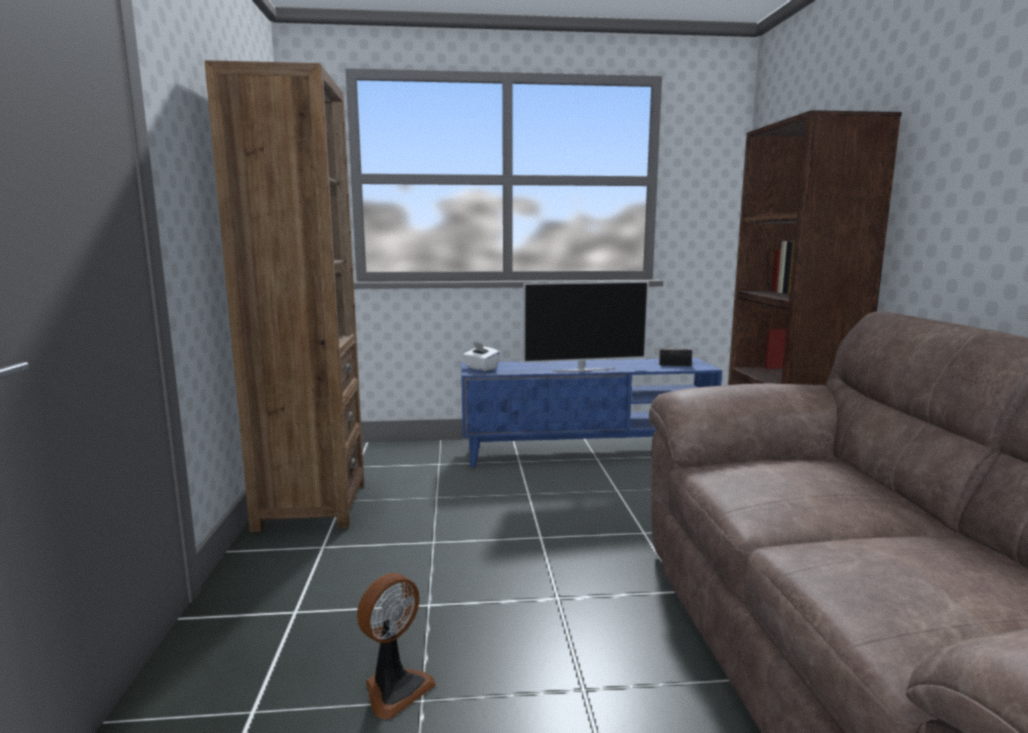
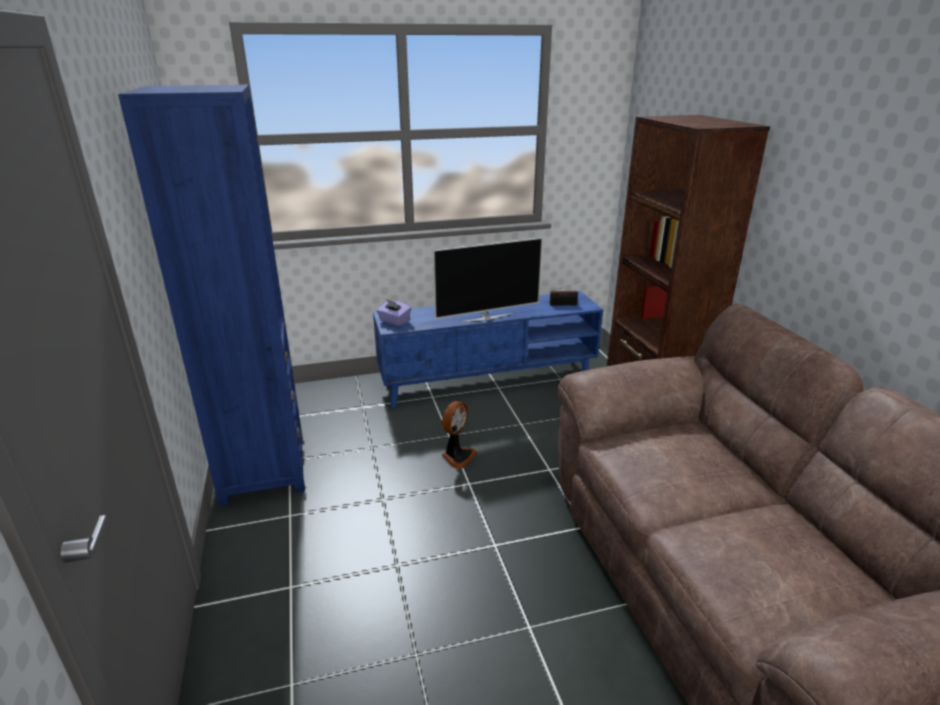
camera: 10 degrees left, 15 degrees up
(311, 506) = (263, 469): brown bookcase -> blue bookcase
(395, 688) = (393, 647): fan -> fan (457, 456)
(480, 368) = (394, 321): white tissue box -> purple tissue box

